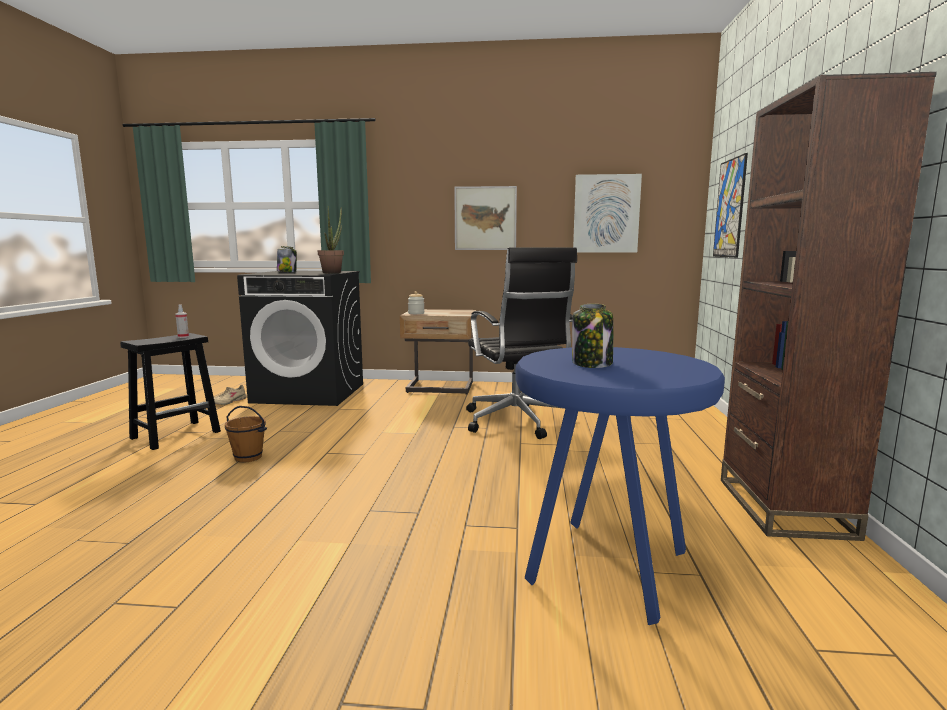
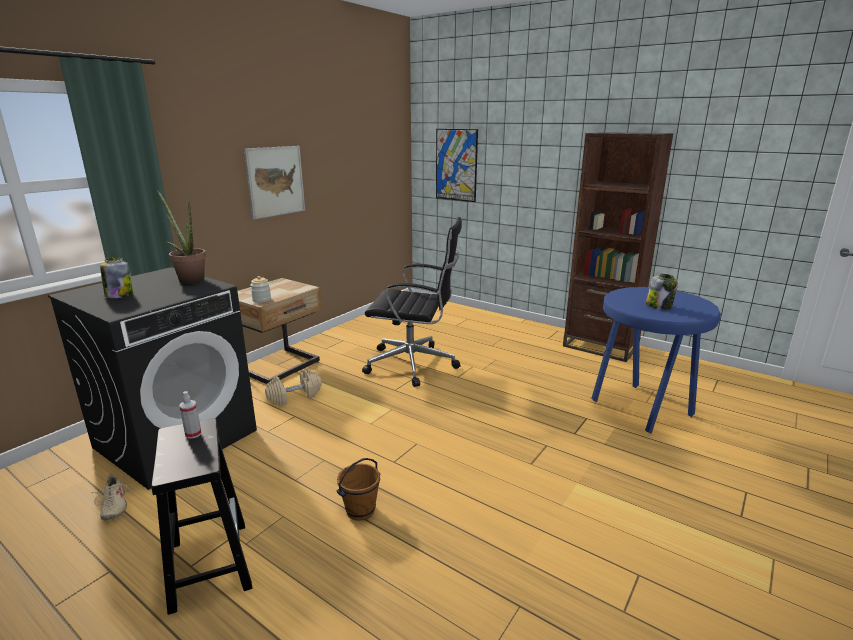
camera: 60 degrees left, 10 degrees up
(398, 402) = (294, 396): none -> beige dumbbell
(606, 214) = (361, 168): picture -> none

